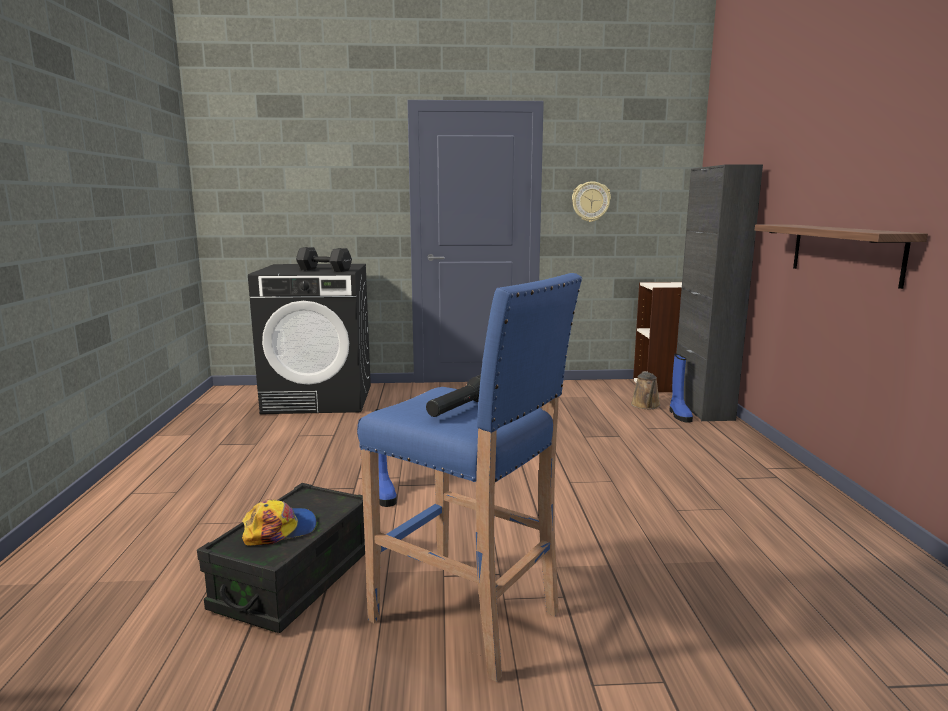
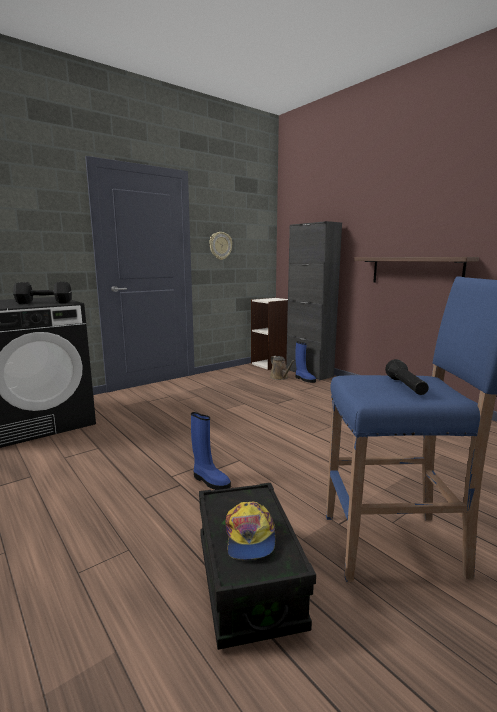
camera: 35 degrees left, 0 degrees up
(280, 529) = (249, 537): cap -> cap turned 150 degrees clockwise

